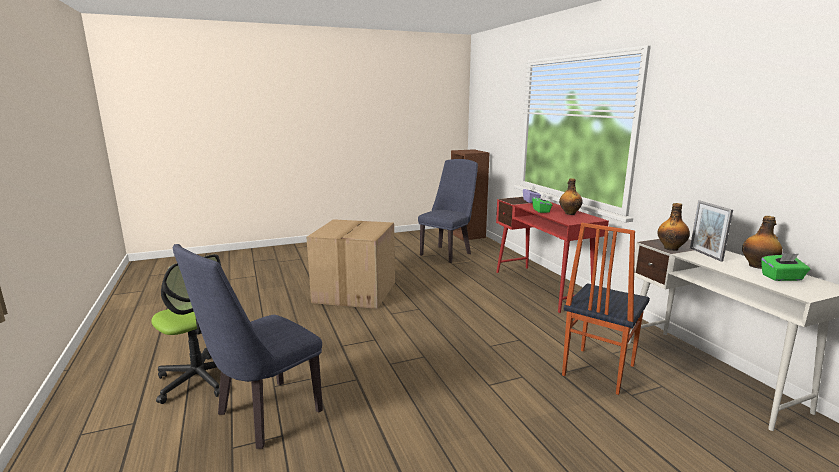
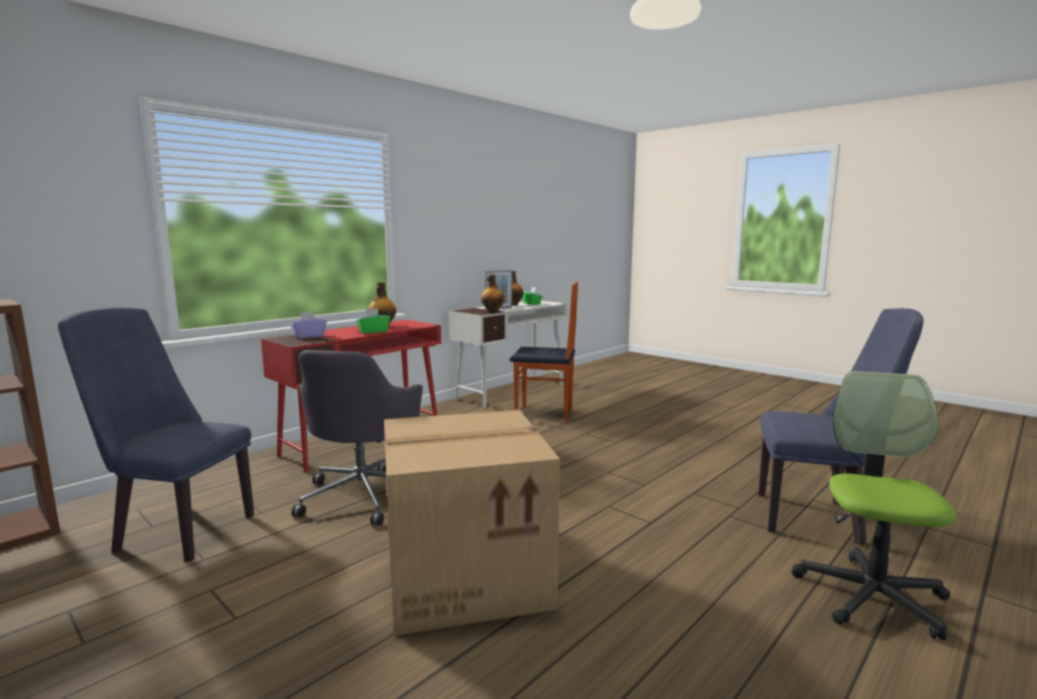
camera: 115 degrees left, 5 degrees down
(453, 282) = (364, 495): none -> grey office chair

